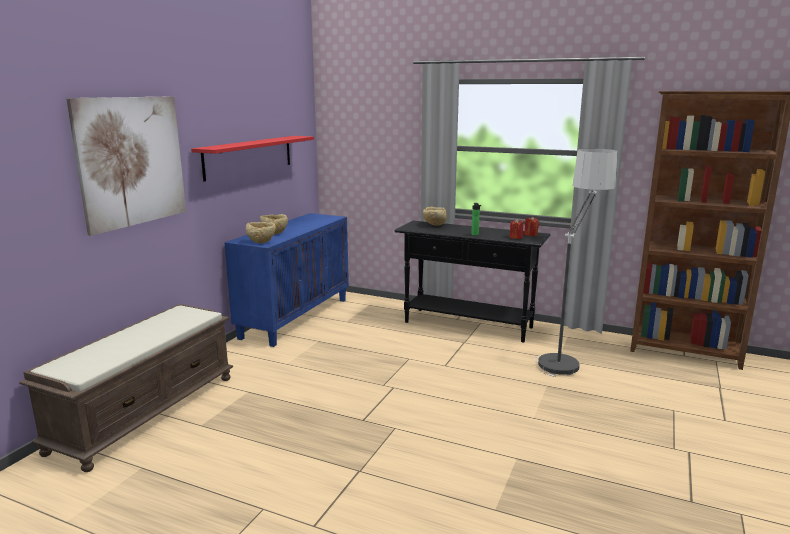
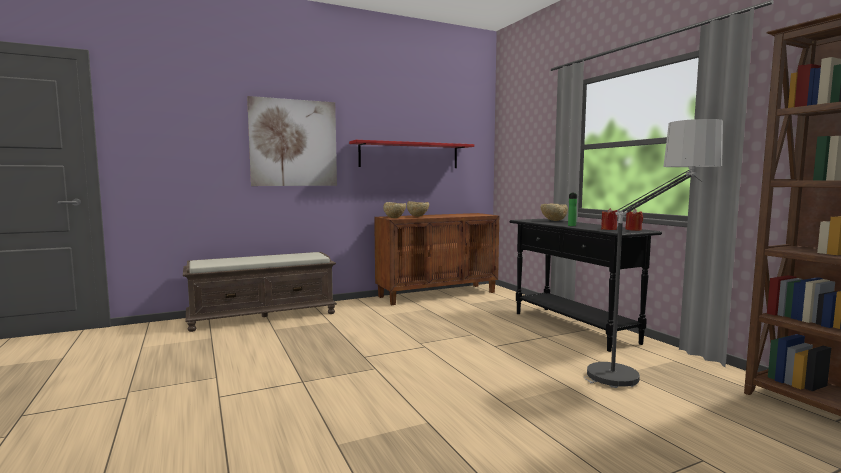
camera: 40 degrees right, 10 degrees down
(295, 317) = (438, 294): blue cabinet -> brown cabinet

